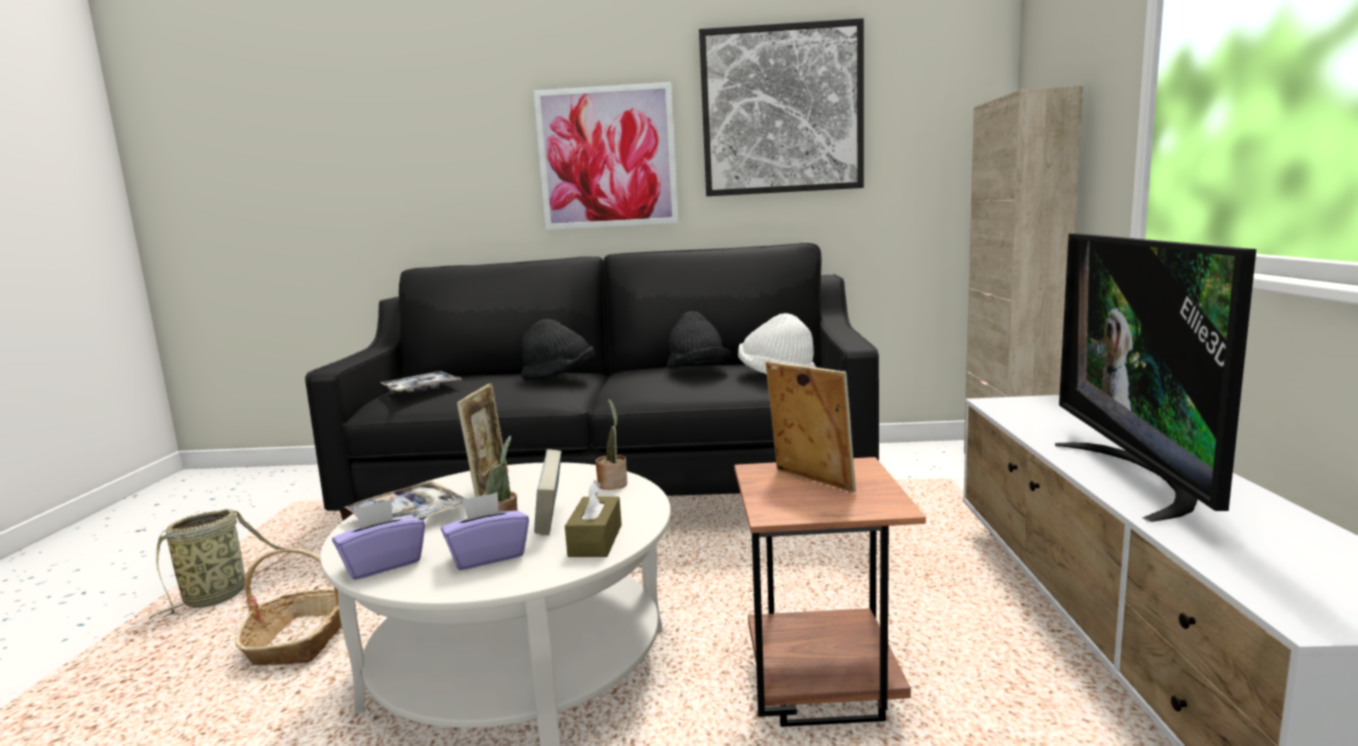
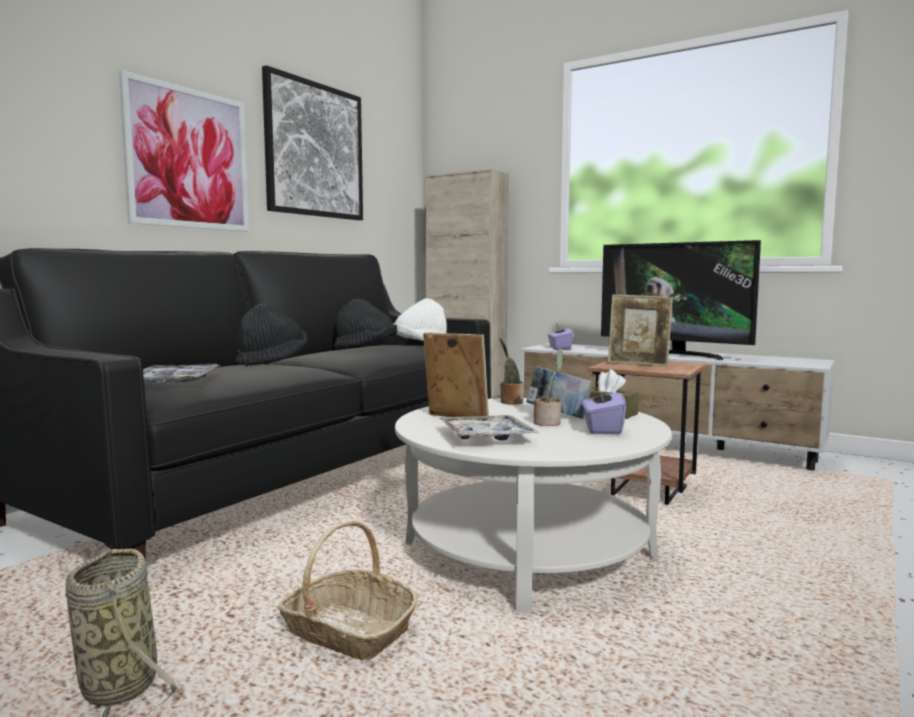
camera: 60 degrees left, 5 degrees down
(382, 564) = (580, 447): purple tissue box -> purple tissue box (559, 348)
(810, 481) = (638, 364): picture frame -> picture frame turned 150 degrees counterclockwise

